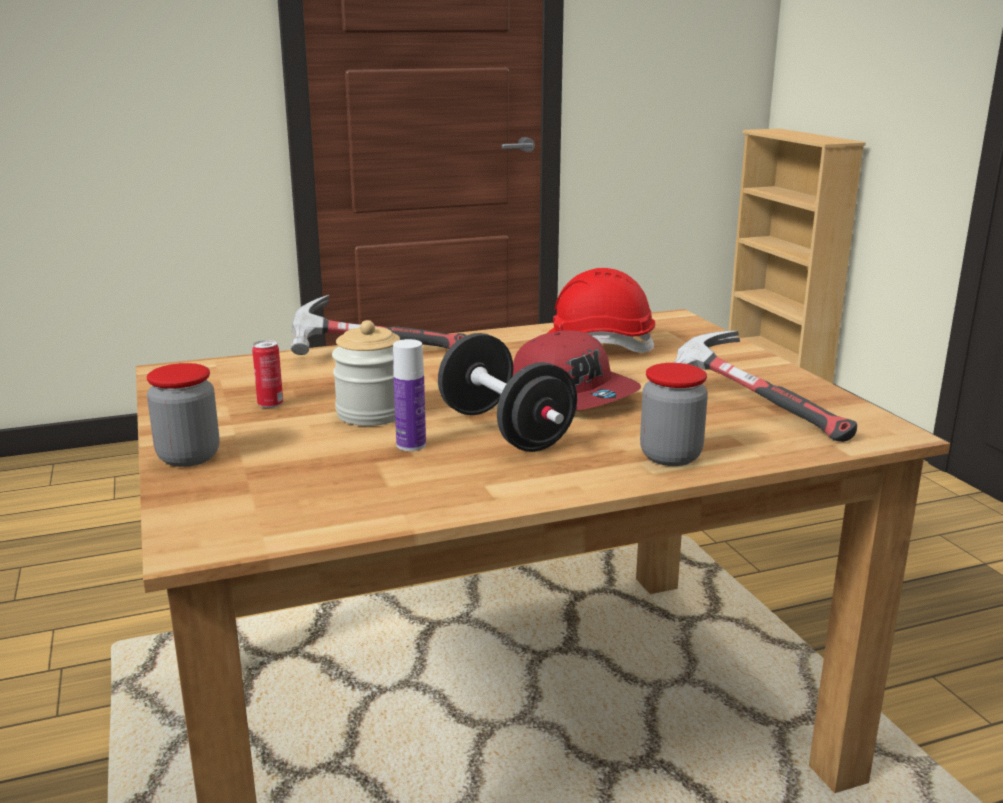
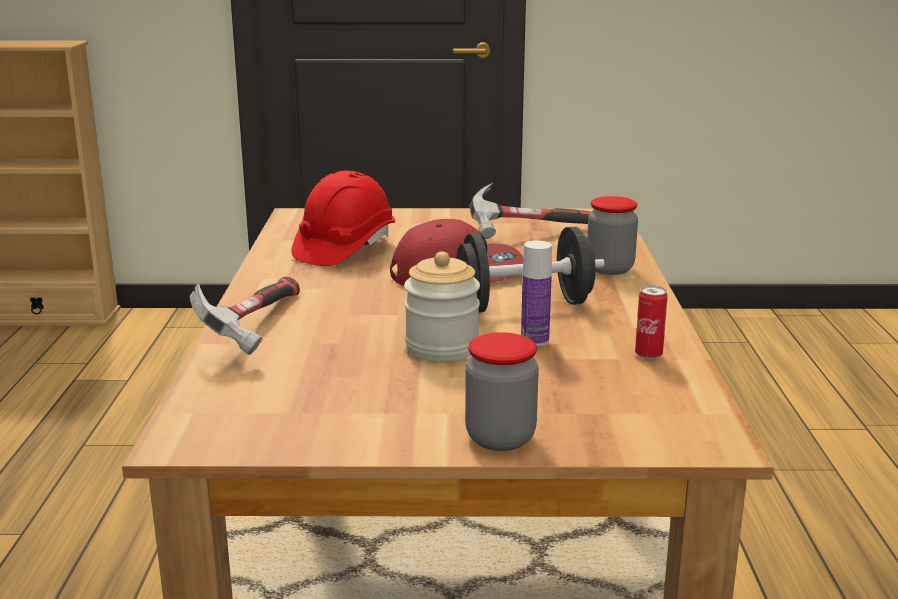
camera: 70 degrees left, 0 degrees up
(270, 405) = (373, 390): can -> can (648, 355)

